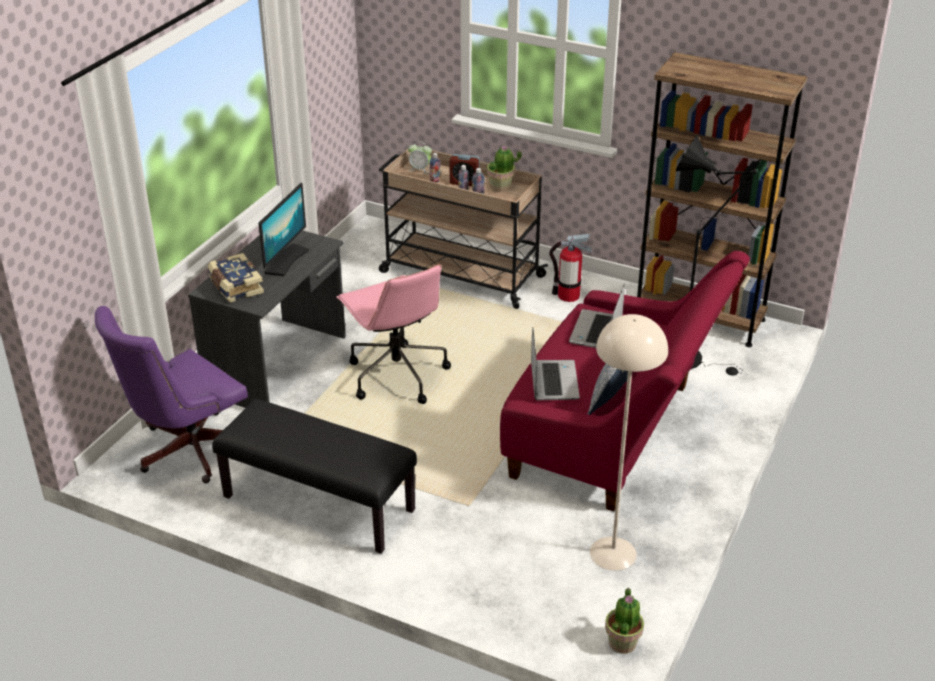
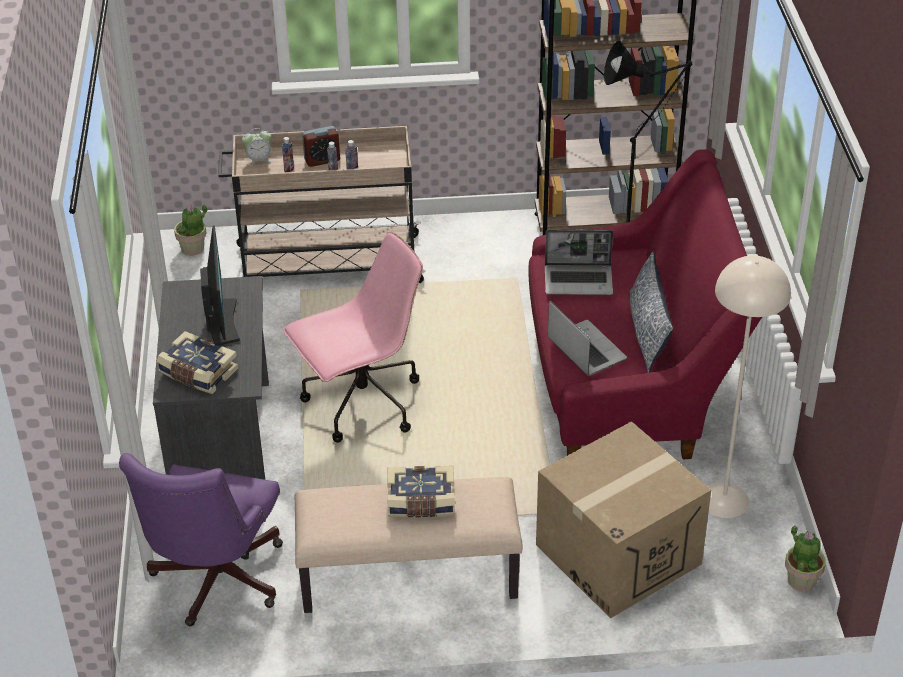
camera: 30 degrees left, 5 degrees up
(317, 504) = (408, 577): black bench -> beige bench
(327, 439) = (421, 502): none -> book
(396, 375) = (361, 404): pink office chair -> pink office chair turned 60 degrees counterclockwise
(488, 556) = (618, 554): none -> cardboard box
(501, 187) = (366, 153): potted plant -> potted plant (193, 248)
(568, 295) = (459, 248): fire extinguisher -> none
(596, 332) = (579, 281): laptop -> laptop turned 75 degrees counterclockwise

